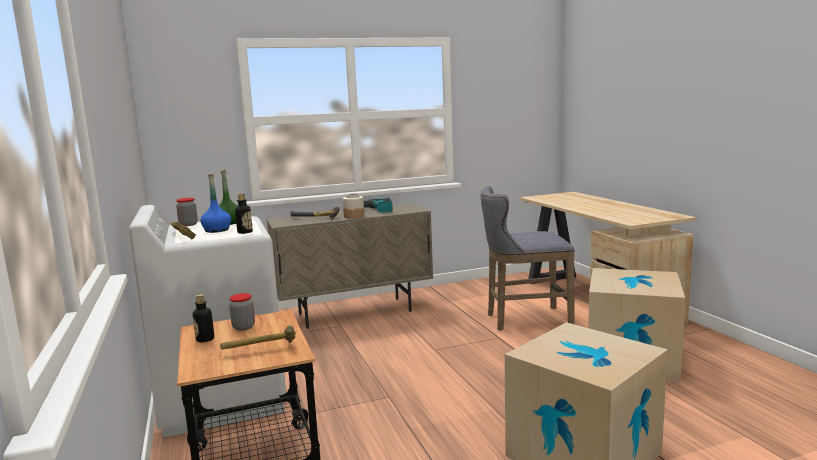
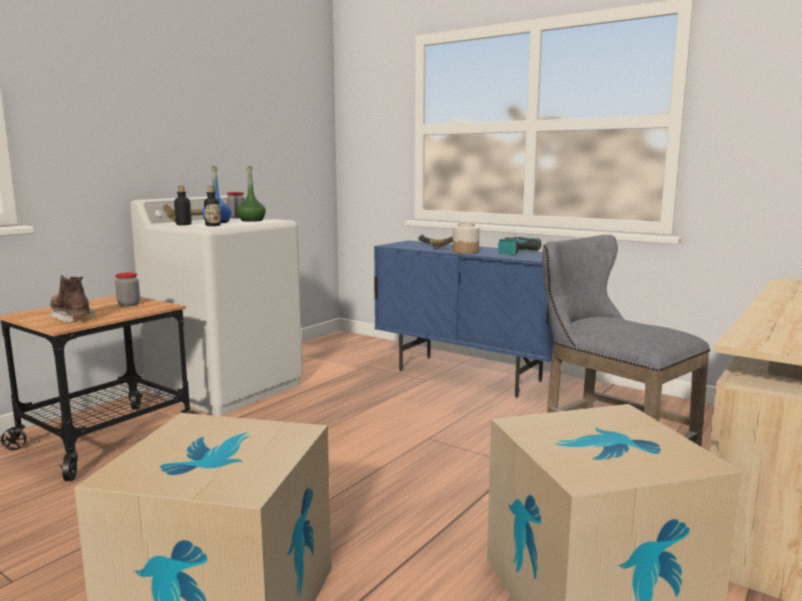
camera: 55 degrees right, 0 degrees up
(205, 339) = (95, 303): bottle -> bottle (183, 224)
(259, 350) = (71, 317): hammer -> brown boot
(355, 313) = (469, 376): beige cabinet -> blue cabinet

